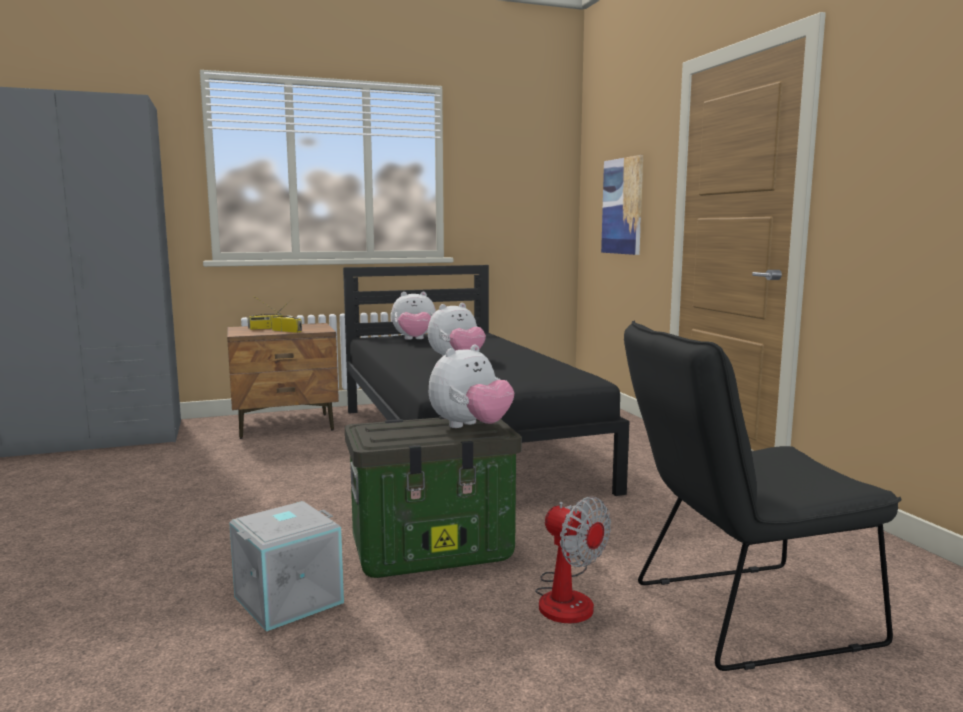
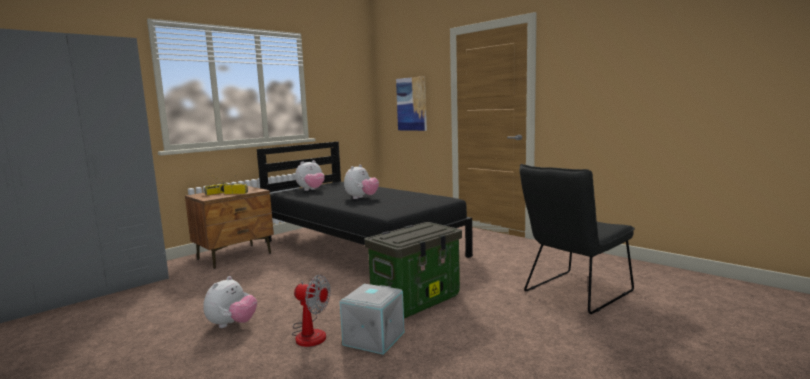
camera: 25 degrees left, 0 degrees up
(470, 427) = (431, 229): plush toy -> plush toy (232, 324)
(567, 597) = (501, 304): fan -> fan (310, 333)

